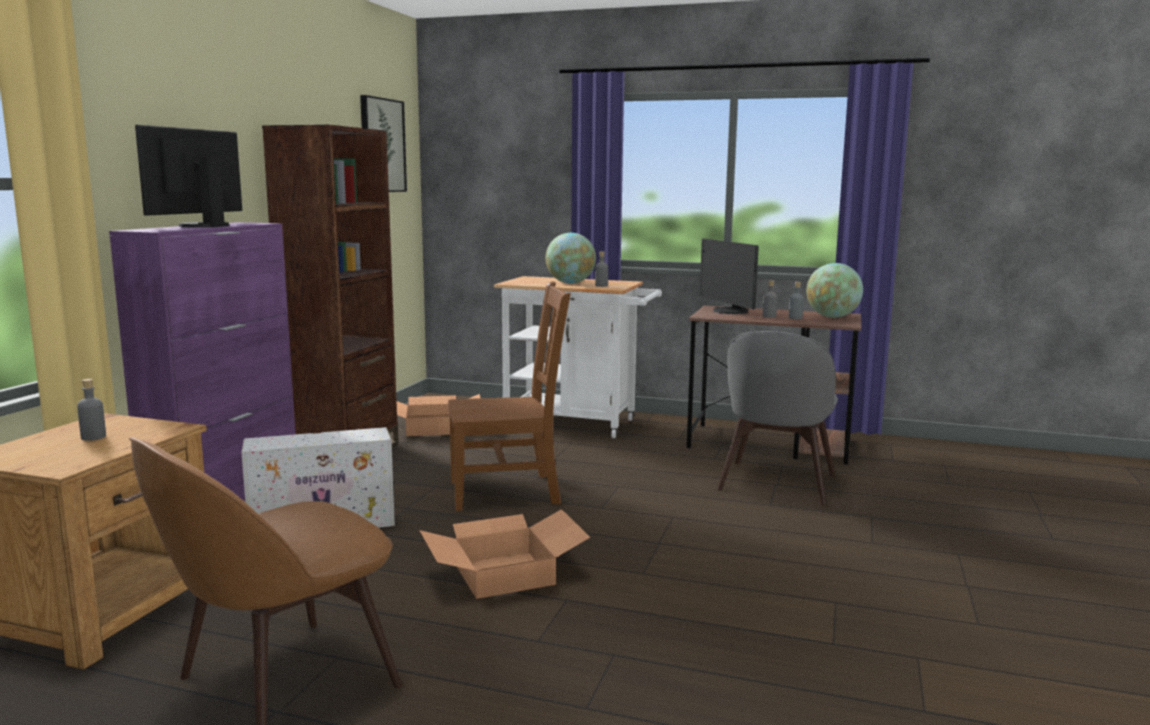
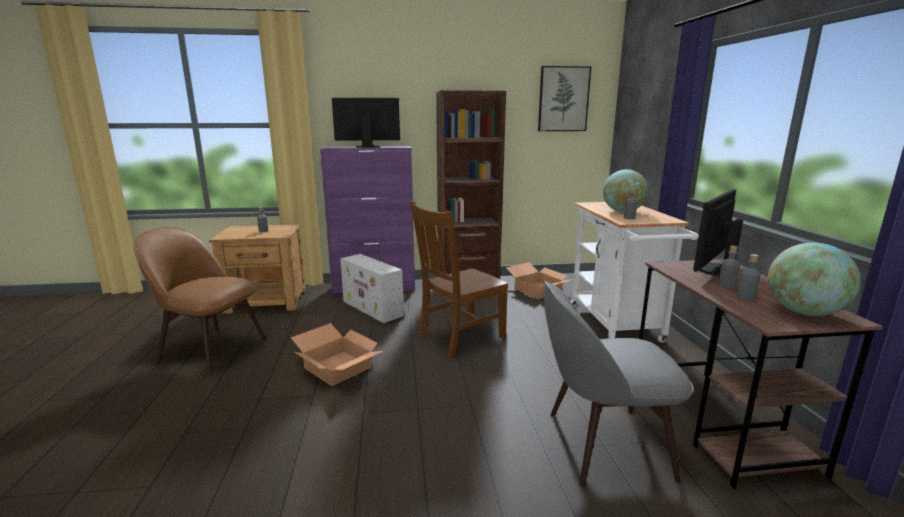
camera: 65 degrees right, 5 degrees up
(508, 492) = (459, 337): brown chair -> brown chair turned 90 degrees clockwise

